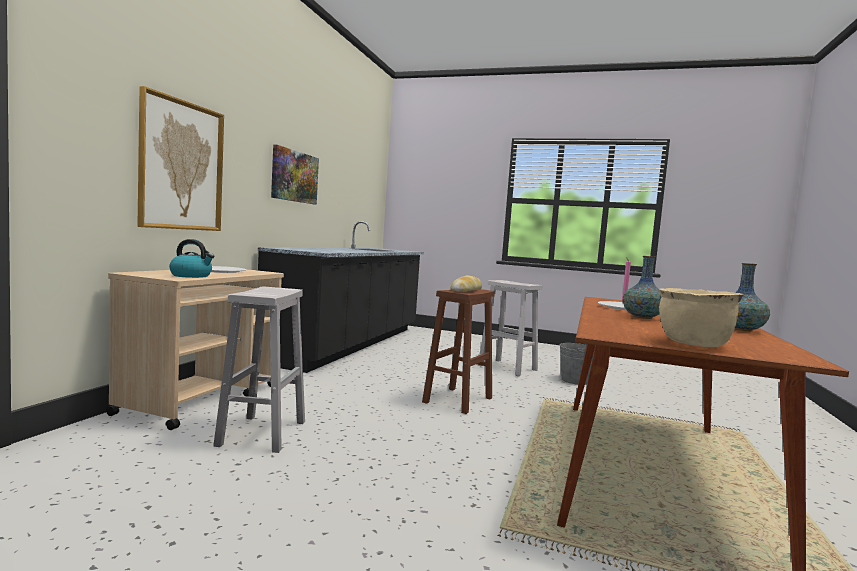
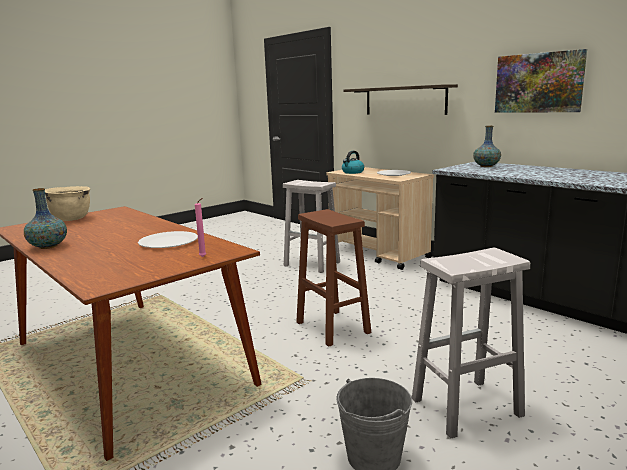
camera: 120 degrees right, 10 degrees up
(181, 166) = (404, 100): picture -> shelf
(466, 290) = (327, 216): bread -> none
(642, 317) = (130, 232): vase -> vase (486, 166)

